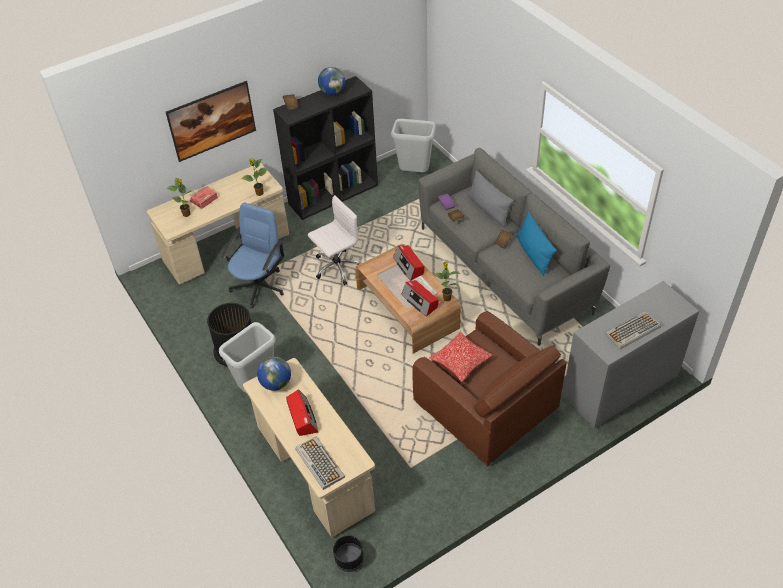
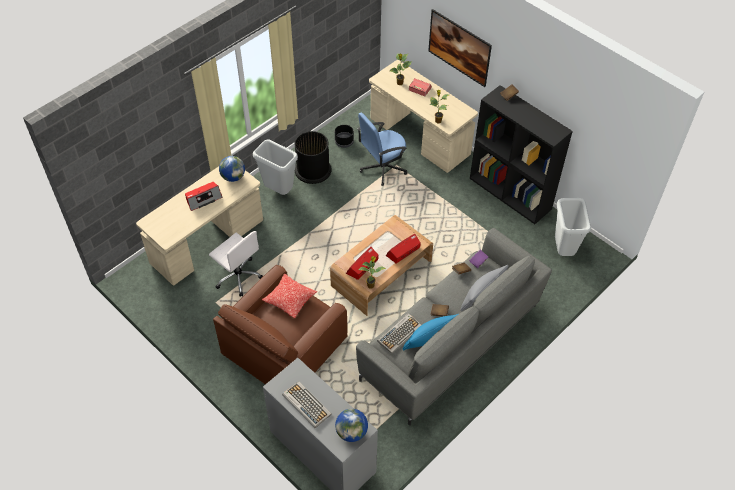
camera: 75 degrees right, 5 degrees up
(259, 286) = (382, 168): blue office chair -> blue office chair turned 135 degrees clockwise
(319, 463) = (164, 216): keyboard -> keyboard (399, 333)
(332, 92) = (539, 119): globe -> globe (351, 432)
(336, 268) = (417, 214): white office chair -> white office chair (238, 276)
(349, 559) = (134, 278): black planter -> black planter (344, 142)

